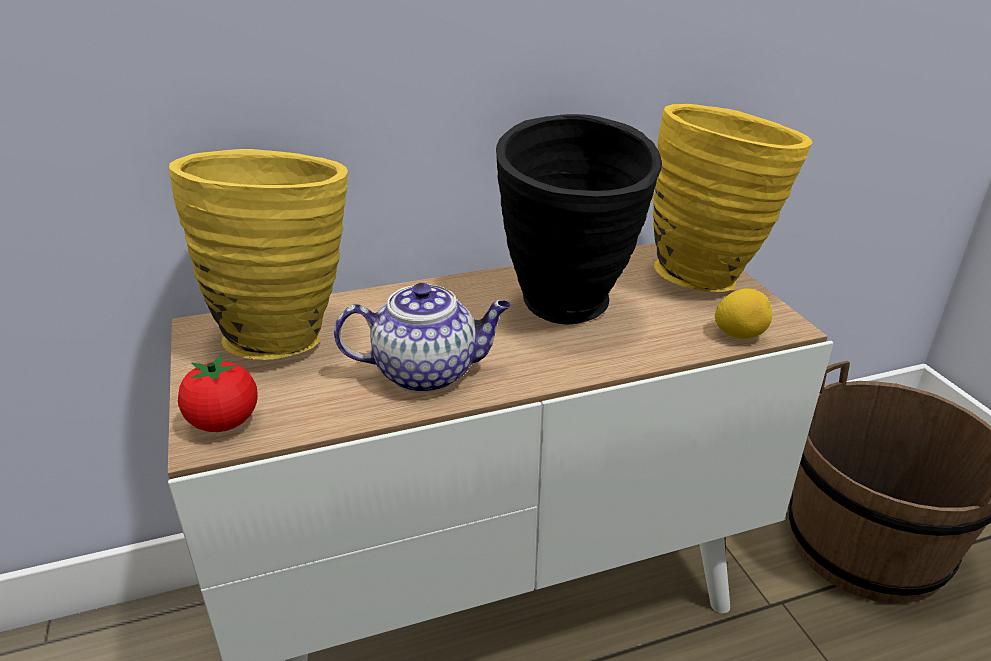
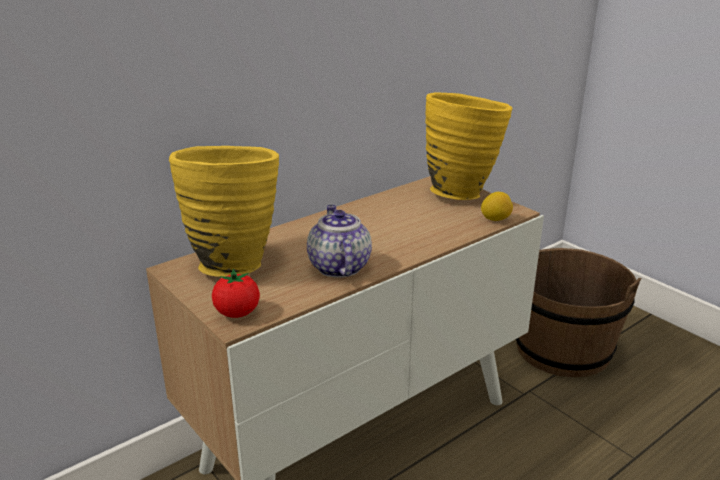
camera: 20 degrees left, 5 degrees down
(428, 372) = (338, 266): teapot -> teapot turned 75 degrees counterclockwise
(570, 313) = (397, 223): black vase -> none

